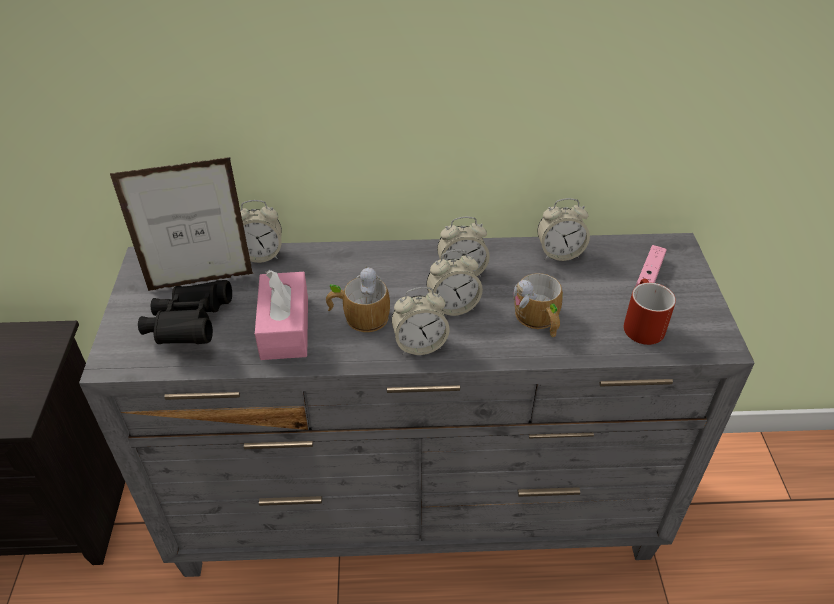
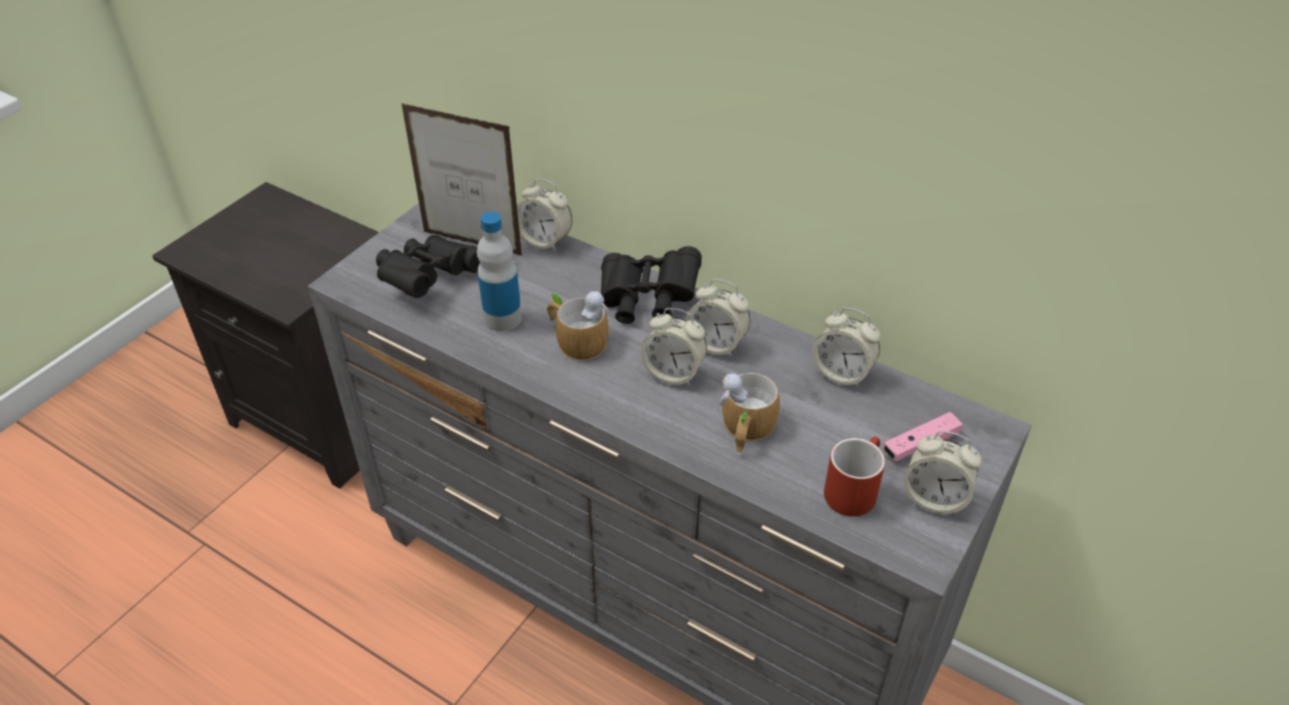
camera: 35 degrees right, 0 degrees up
(285, 327) = (503, 318): pink tissue box -> bottle
(383, 264) = (647, 300): none -> black binoculars
(419, 344) = (605, 393): alarm clock -> alarm clock (934, 498)

